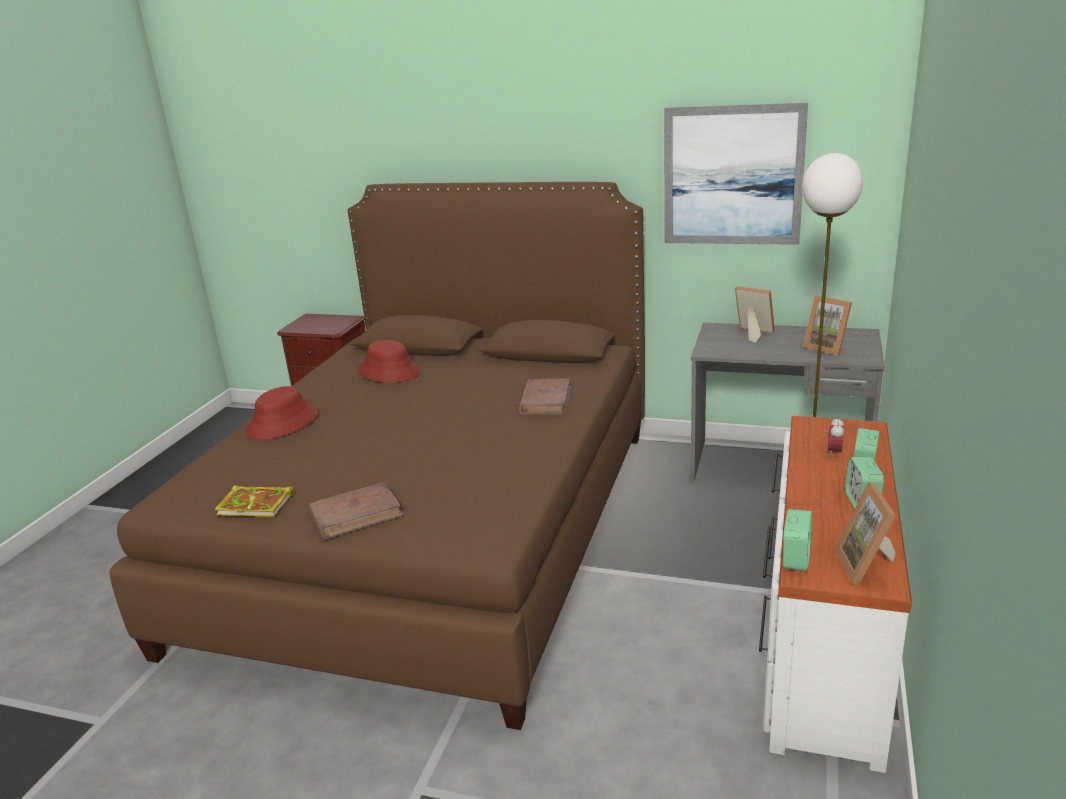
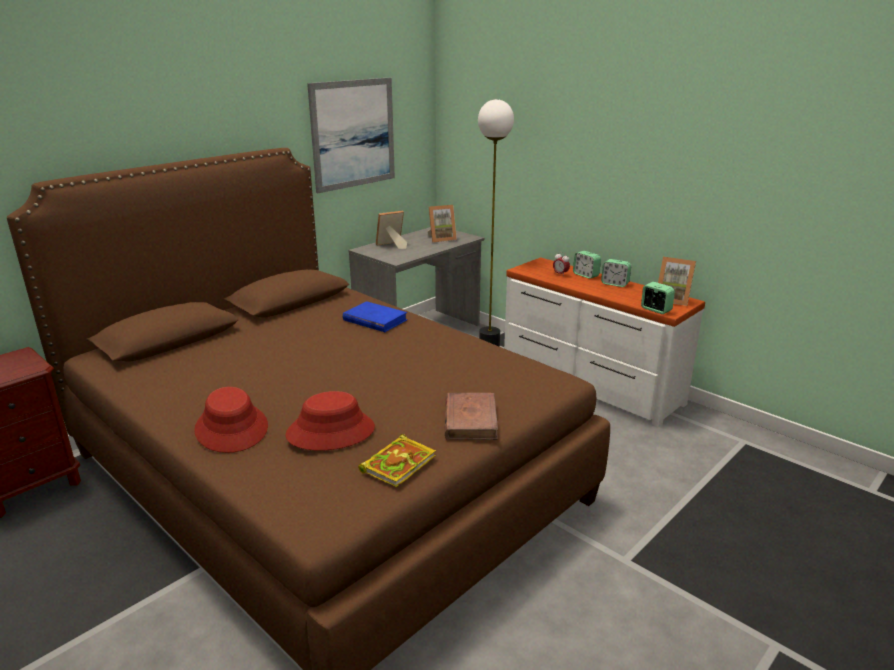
camera: 65 degrees left, 0 degrees up
(389, 371) = (204, 361): red hat -> red hat (330, 431)
(545, 400) = (375, 320): brown book -> blue book

